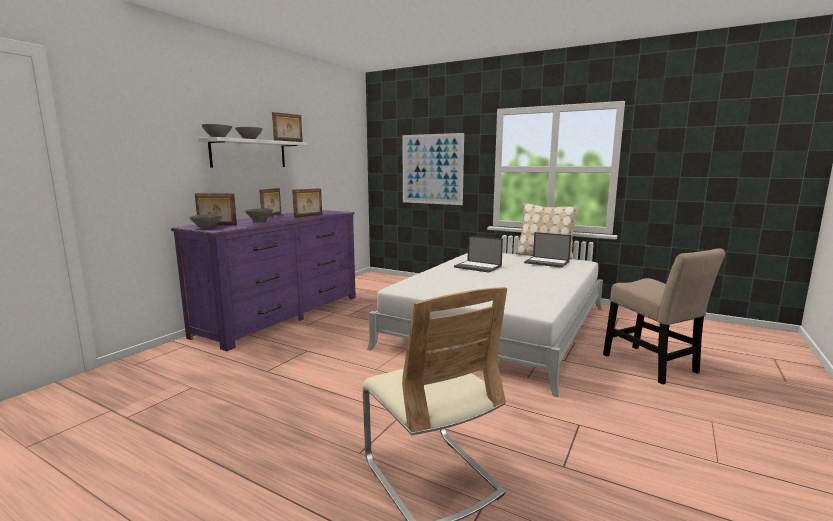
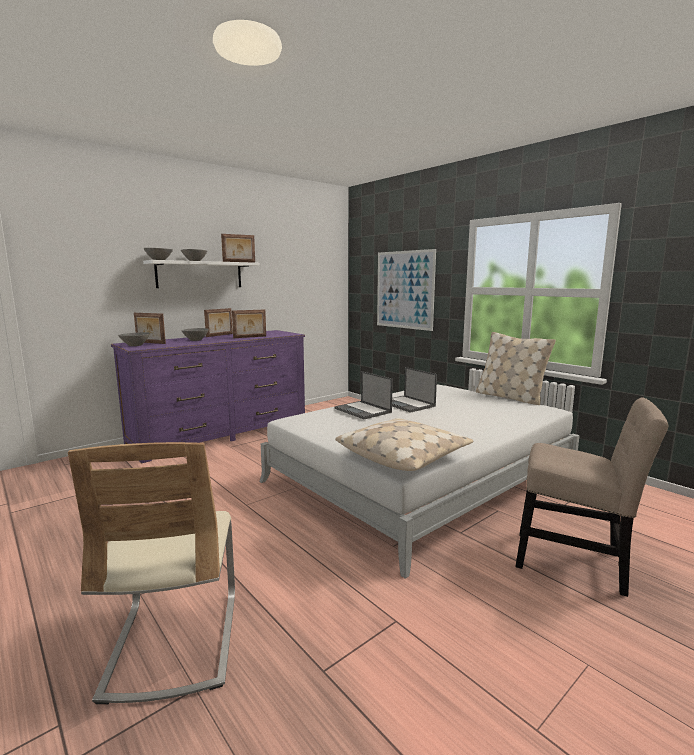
camera: 20 degrees right, 0 degrees up
(528, 302) = (403, 455): none -> beige pillow
(547, 262) = (497, 406): laptop -> laptop (363, 410)
(652, 365) = (575, 562): beige chair -> beige chair turned 60 degrees counterclockwise

